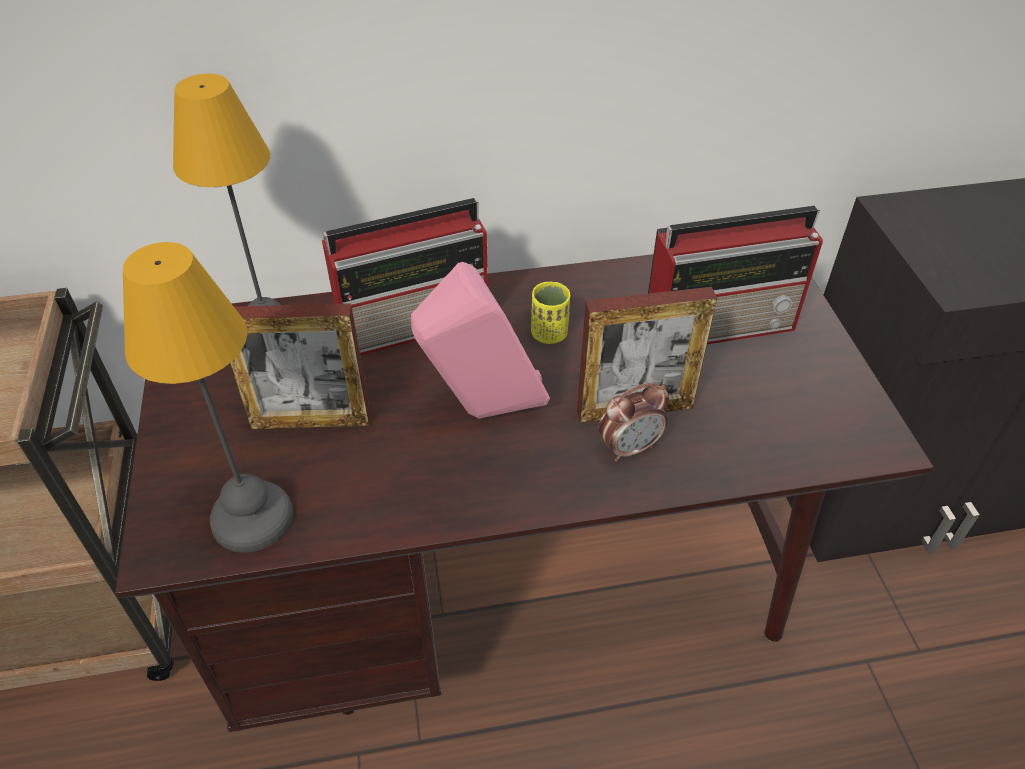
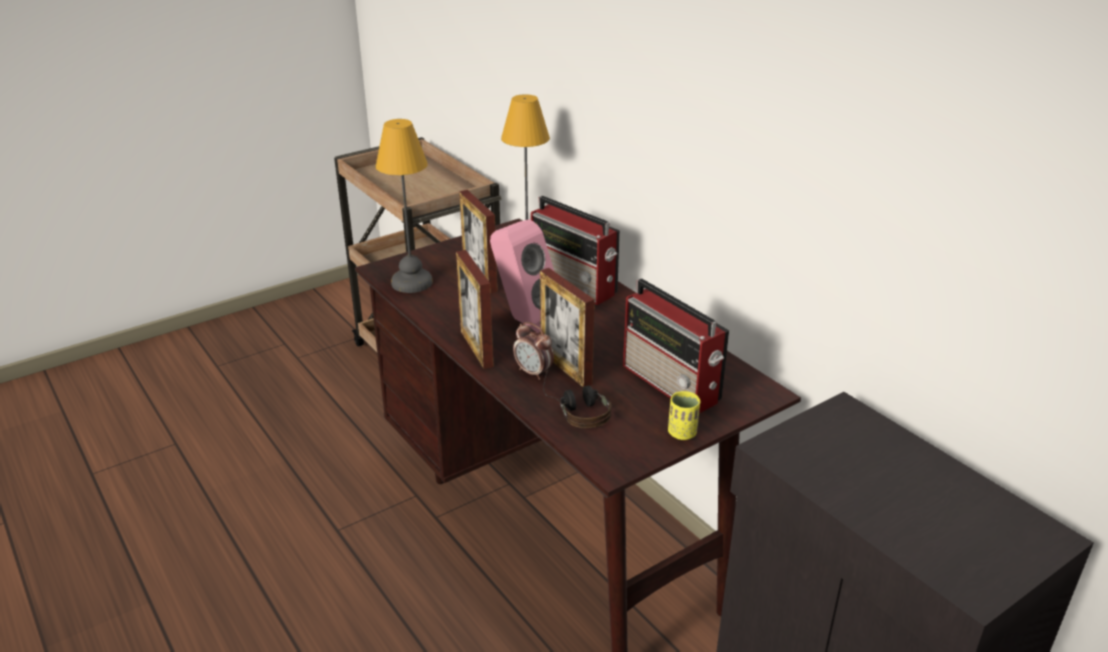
camera: 65 degrees right, 15 degrees down
(527, 494) = (476, 348): none -> picture frame
(549, 334) = (604, 326): yellow cup -> yellow cup (682, 433)
(738, 433) = (576, 408): none -> headphones

